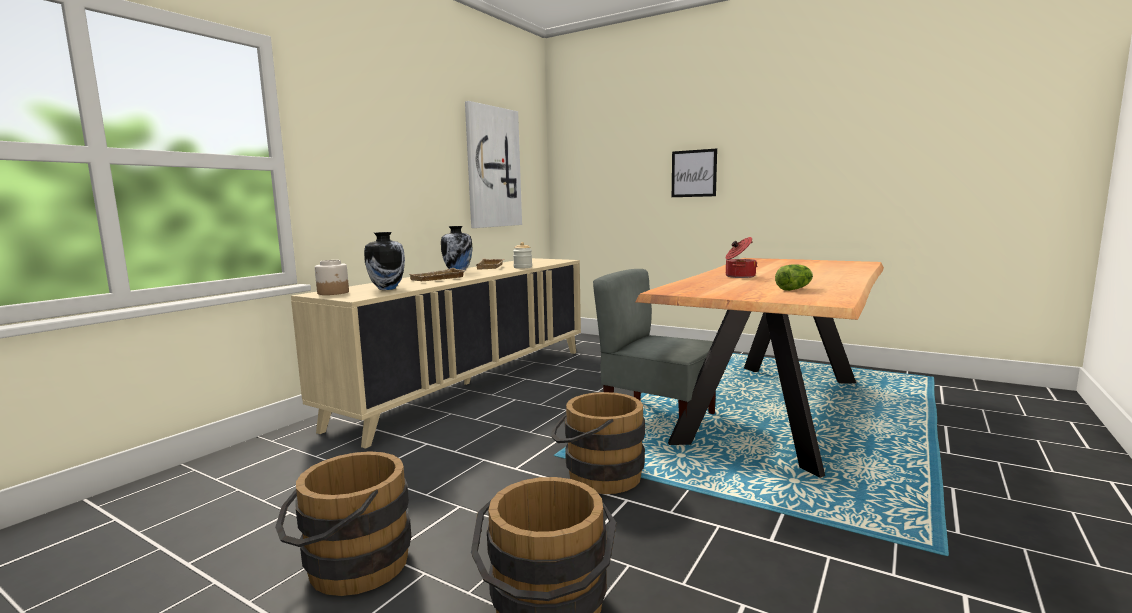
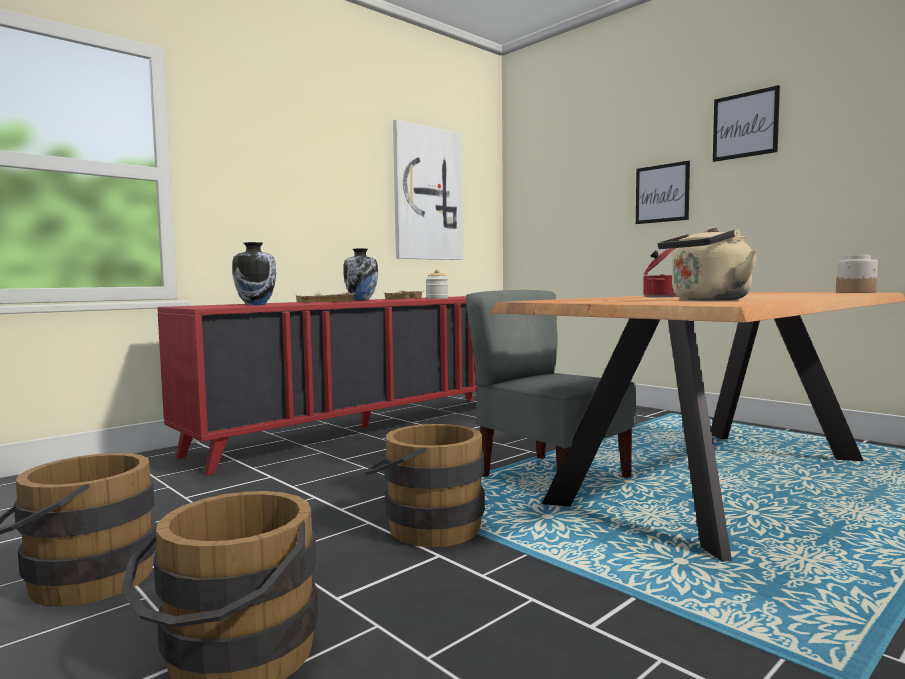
camera: 15 degrees right, 5 degrees down
(333, 293) = (199, 306): jar -> jar (856, 292)
(471, 385) = (368, 428): beige cabinet -> red cabinet
(762, 124) = (745, 125): none -> picture
(795, 288) = (706, 300): lettuce -> beige kettle

